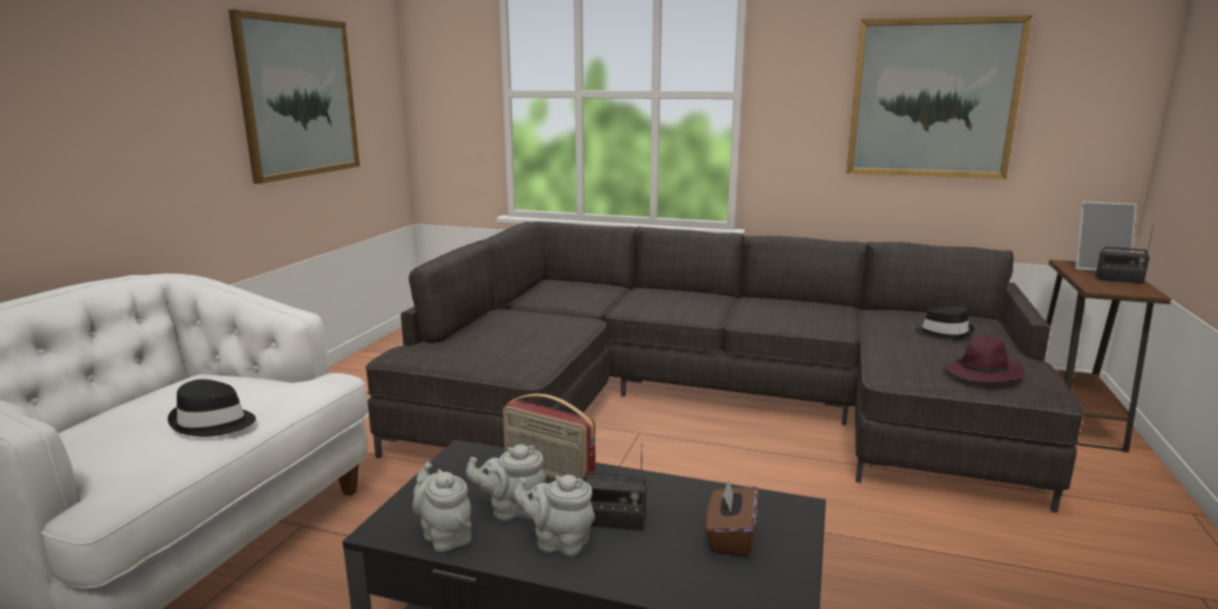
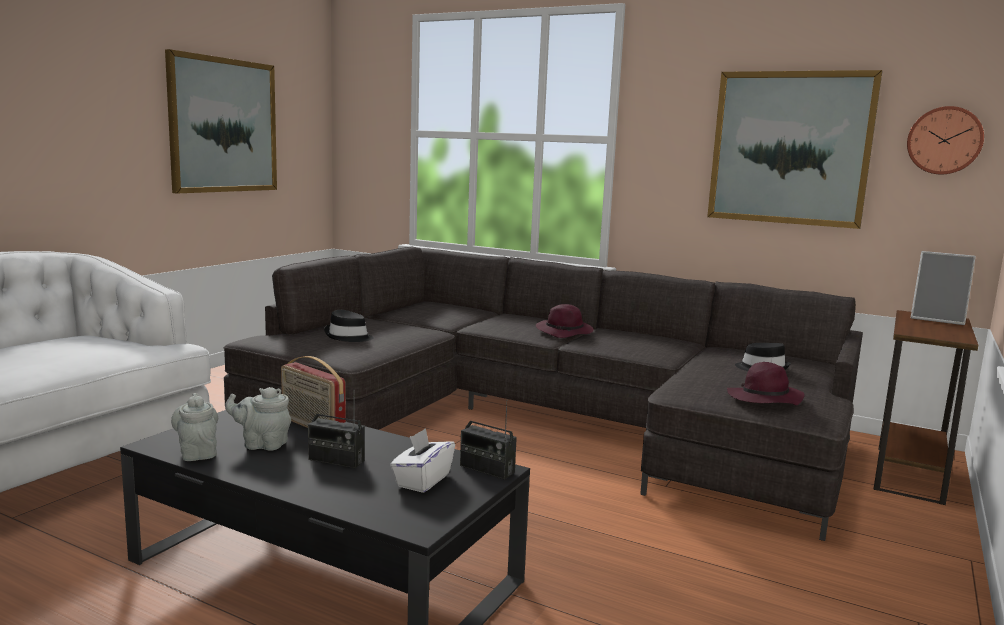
camera: 10 degrees right, 5 degrees down
(213, 423) = (66, 360): black hat -> black hat (348, 337)
(558, 542) = (281, 466): grey teapot -> none
(720, 307) = (565, 332): none -> purple hat
(730, 537) = (422, 480): brown tissue box -> white tissue box
(1092, 86) = (944, 140): none -> wall clock
(1119, 280) = (944, 328): radio -> radio (486, 469)

